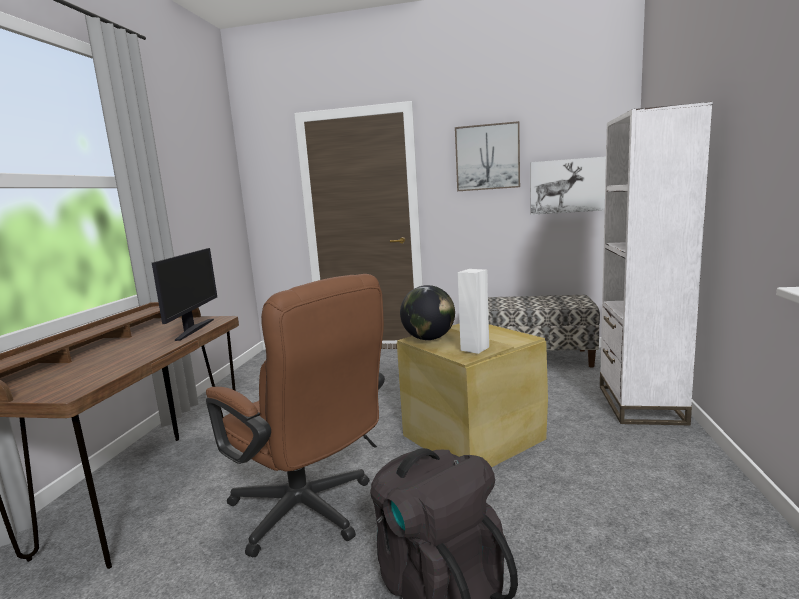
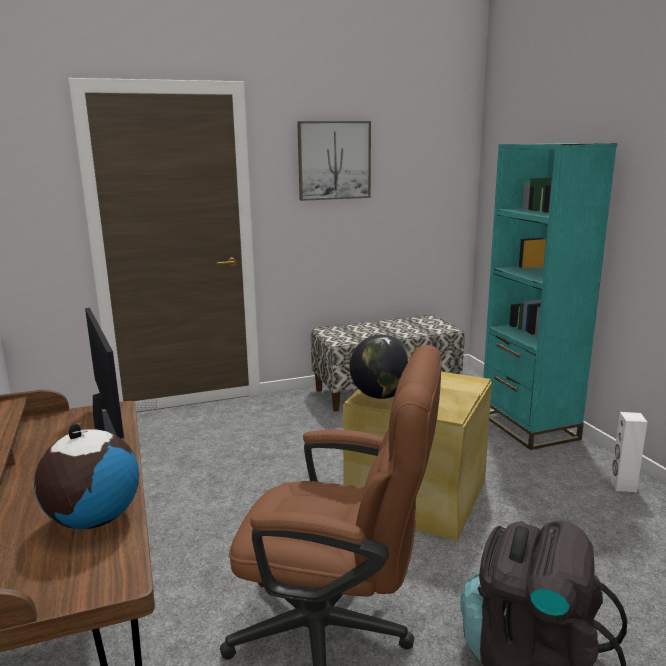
camera: 30 degrees left, 5 degrees up
(110, 366) = (93, 520): none -> globe
(474, 348) = (447, 402): white speaker -> white speaker (622, 485)
(569, 186) = (417, 197): picture -> none
(640, 404) = (528, 426): white bookcase -> turquoise bookcase

